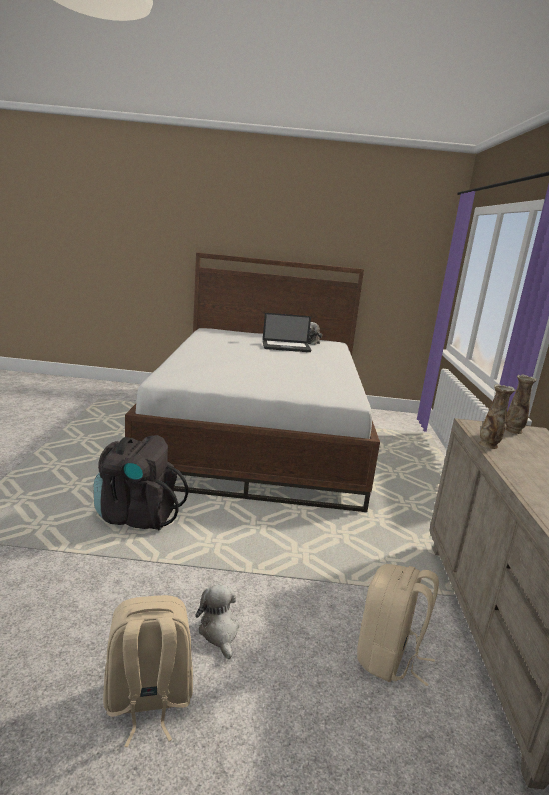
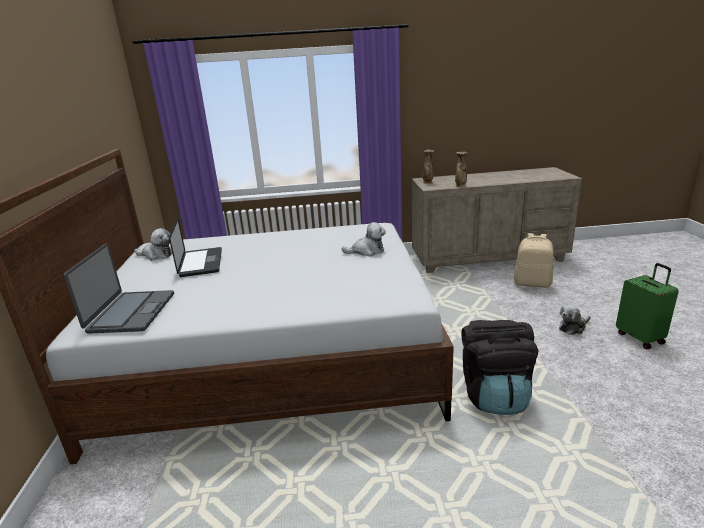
camera: 95 degrees left, 5 degrees up
(147, 701) = (640, 338): beige backpack -> green suitcase
(219, 334) = (131, 312): none -> laptop
(273, 383) = (367, 251): none -> plush toy

